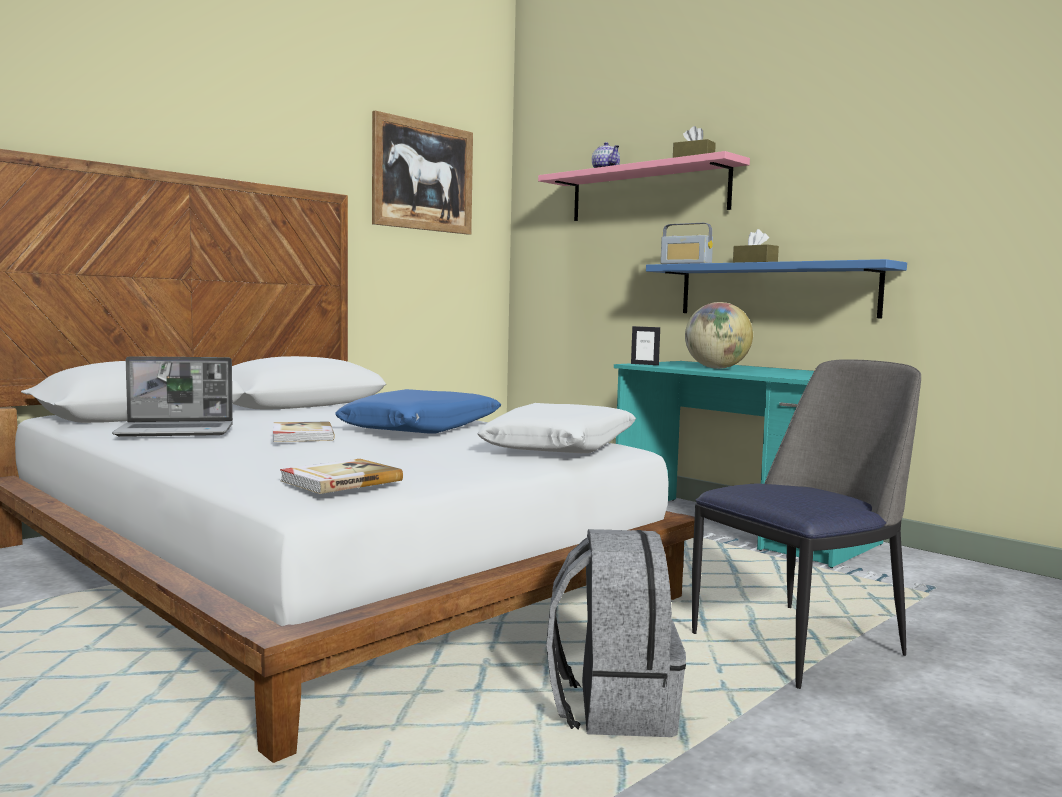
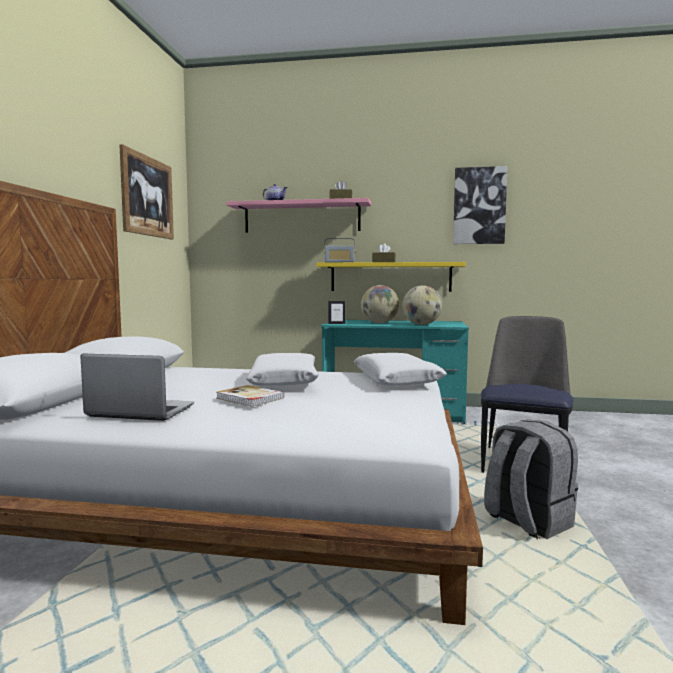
camera: 35 degrees left, 0 degrees up
(177, 431) = (139, 411): laptop -> laptop turned 120 degrees counterclockwise
(340, 480) = (401, 424): book -> none
(422, 428) = (285, 381): blue pillow -> white pillow
(775, 290) = (390, 277): blue shelf -> yellow shelf
(775, 374) = (421, 324): none -> globe
(945, 147) = (479, 206): none -> picture

